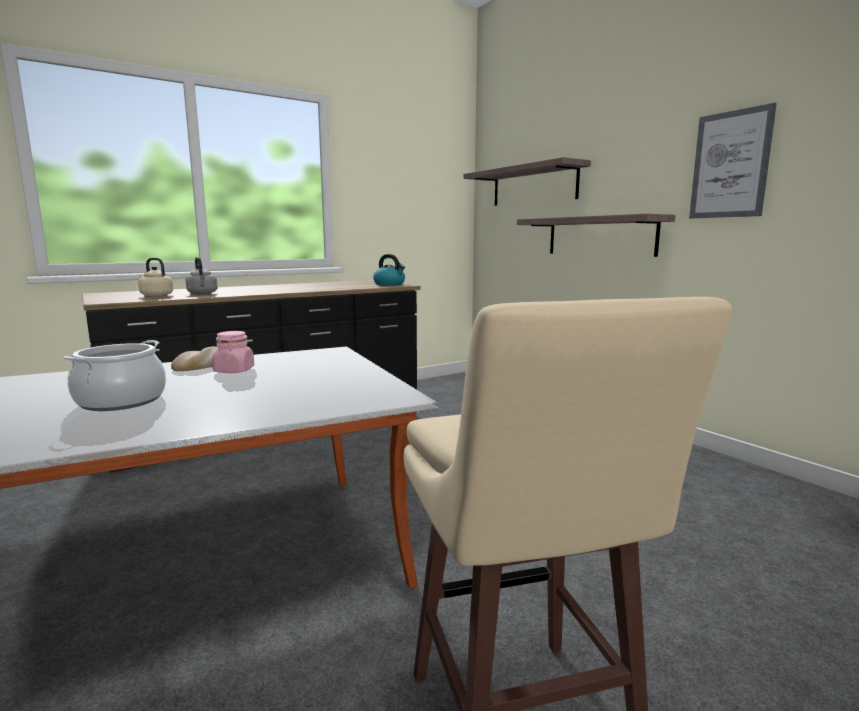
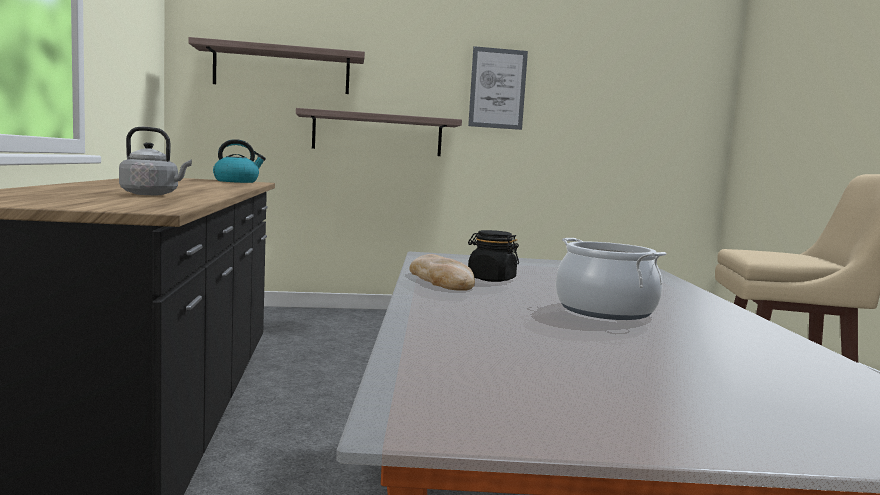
camera: 65 degrees left, 5 degrees down
(155, 295) = (116, 199): beige kettle -> none
(234, 370) = (491, 279): pink jar -> black jar

